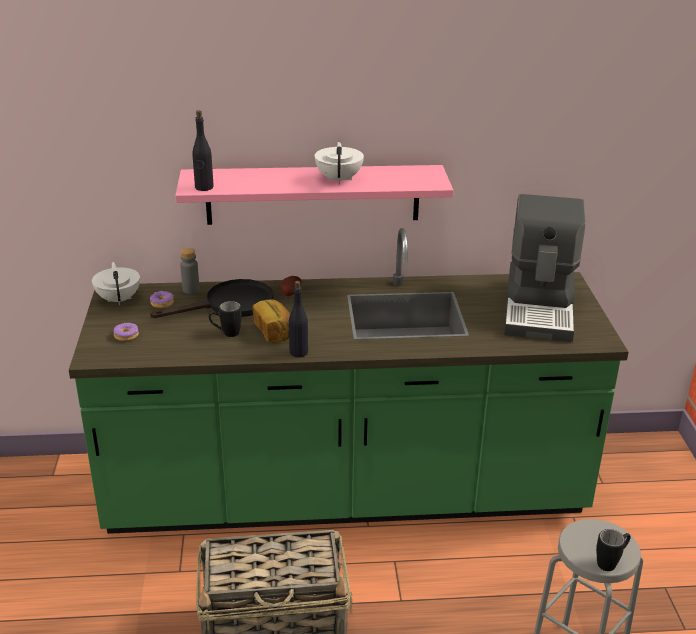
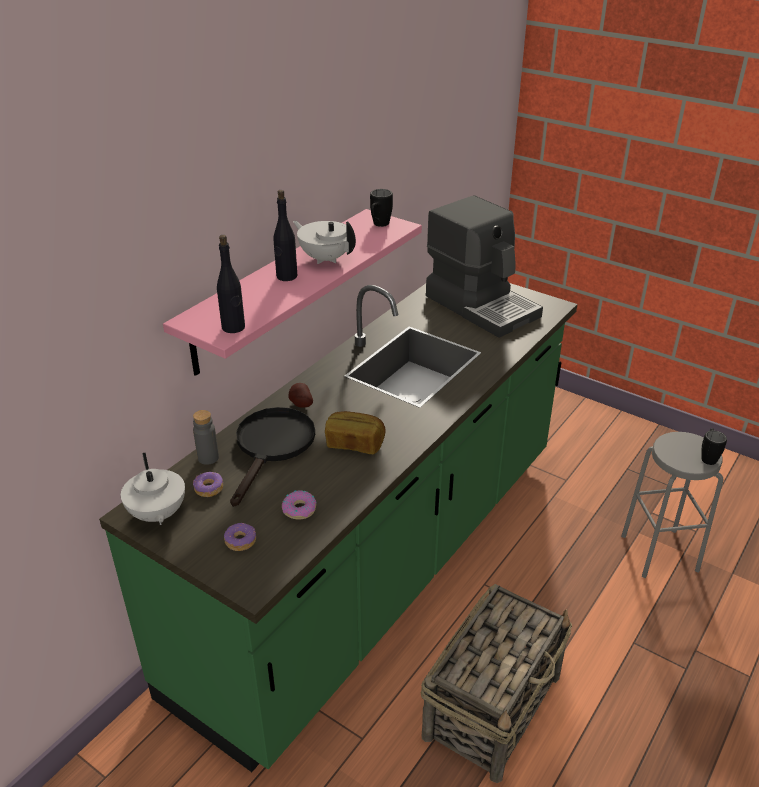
camera: 50 degrees left, 5 degrees up
(119, 299) = (157, 515): white teapot -> white teapot turned 135 degrees counterclockwise
(180, 342) = (300, 509): none -> donut
(226, 333) = (321, 473): black mug -> black mug (379, 225)
(298, 352) = (406, 446): black bottle -> black bottle (286, 276)

